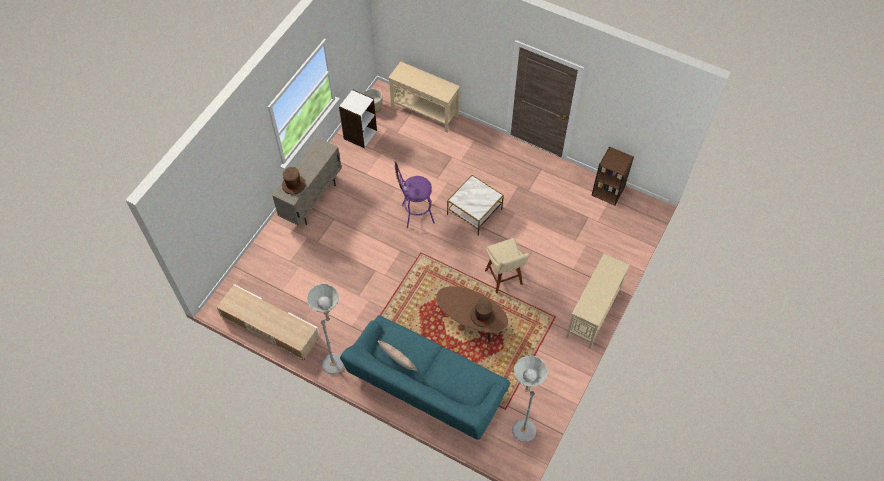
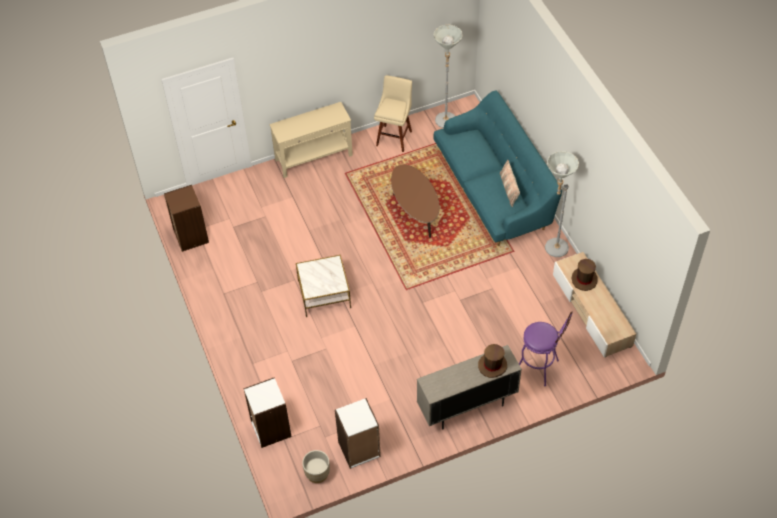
camera: 140 degrees left, 5 degrees down
(414, 215) = (380, 327): purple stool -> purple stool (540, 368)
(424, 113) = (270, 429): beige console table -> white bookcase
(482, 315) = (411, 182): brown hat -> brown hat (584, 279)
(504, 279) = (356, 224): beige stool -> beige stool (394, 137)

